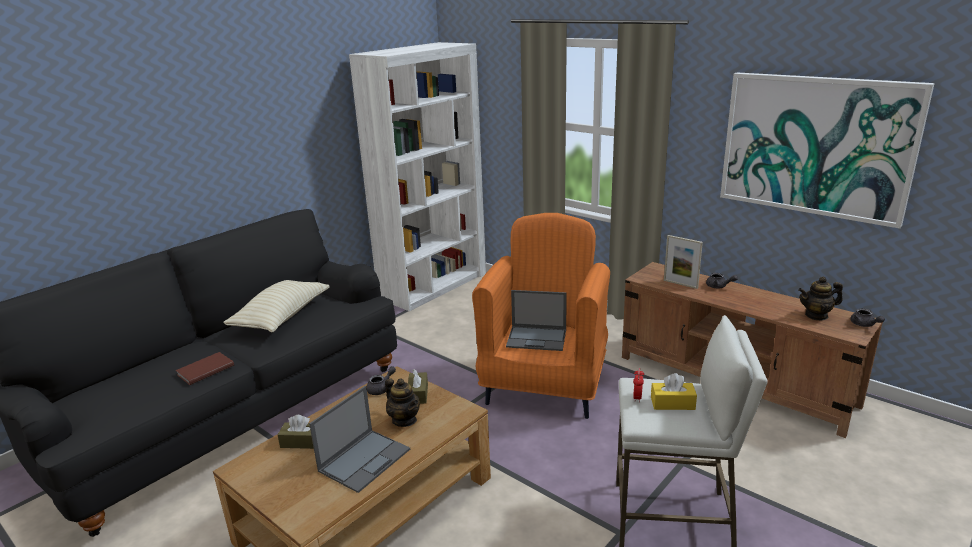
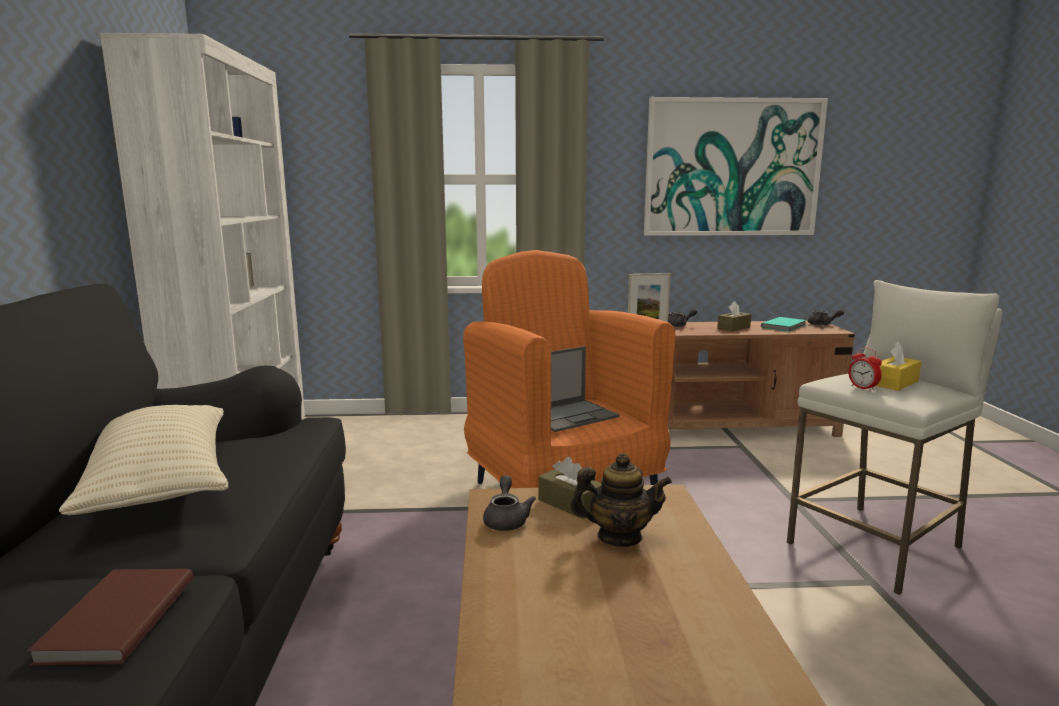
camera: 45 degrees left, 10 degrees down
(301, 442) = (530, 645): brown tissue box -> brown tissue box (733, 328)
(365, 459) = (679, 607): laptop -> none
(816, 315) = (784, 326): teapot -> turquoise book

